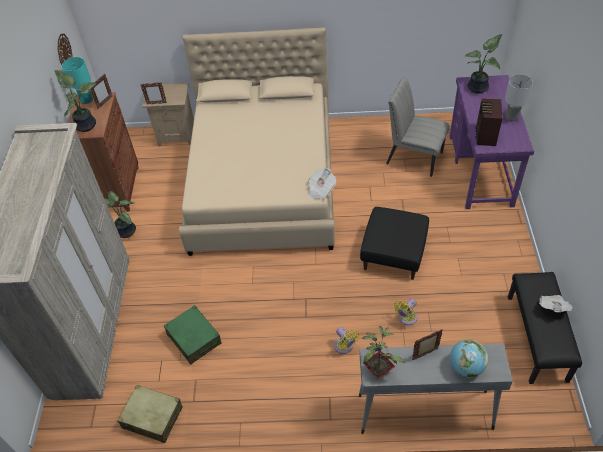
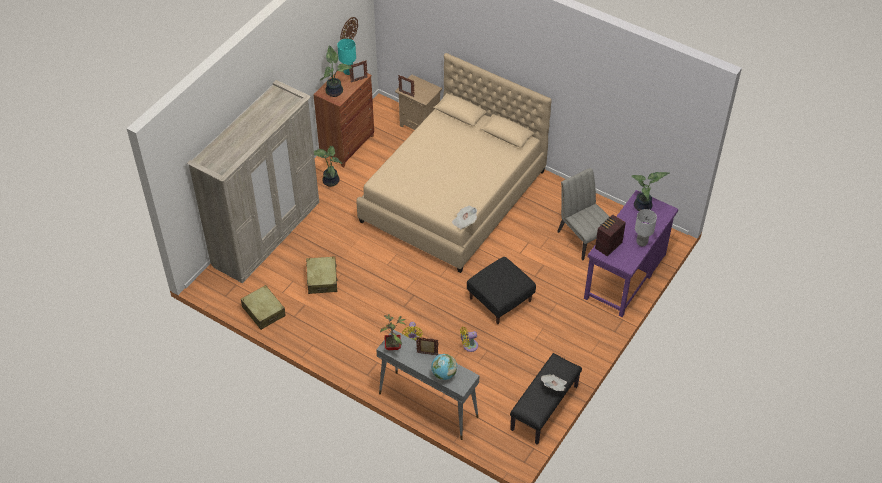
camera: 30 degrees right, 0 degrees up
(194, 339) = (322, 279): green suitcase -> beige suitcase

